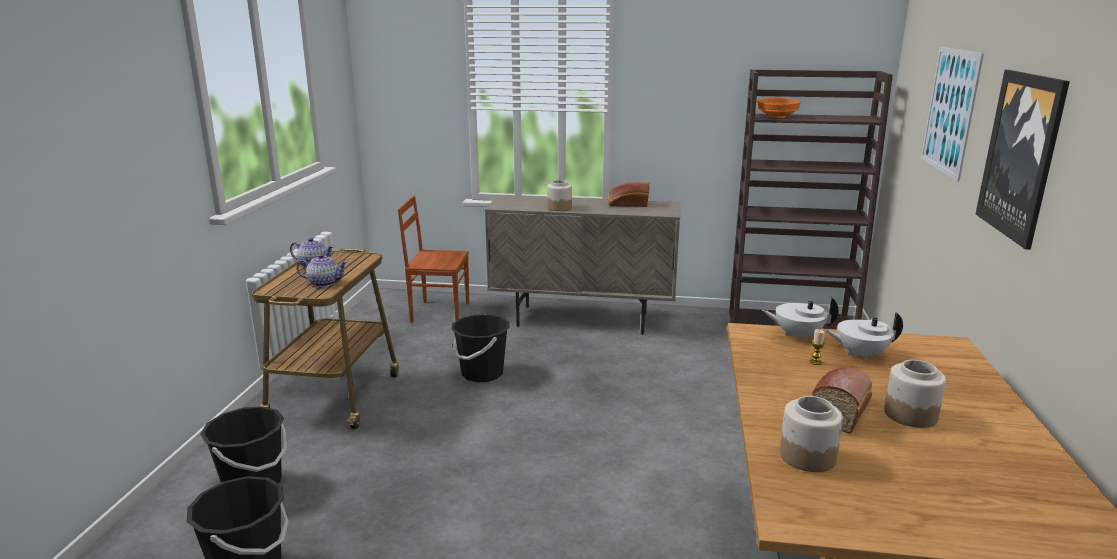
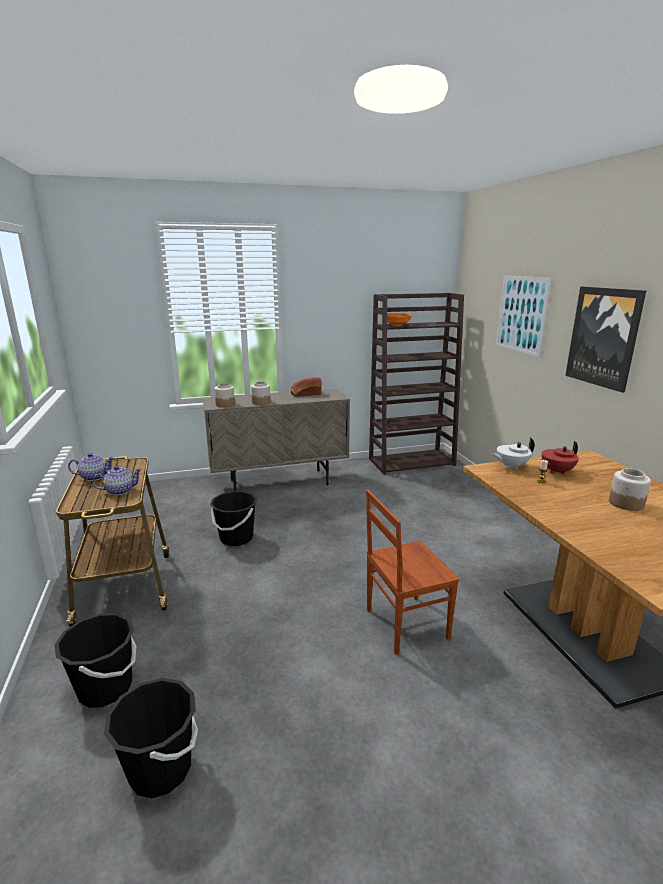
camera: 25 degrees left, 0 degrees up
(439, 312) = (165, 497): brown chair -> brown chair (404, 623)
(807, 456) = (613, 544): jar -> jar (225, 404)
(842, 410) = (592, 509): bread -> none
(860, 354) = (556, 471): white teapot -> red teapot

